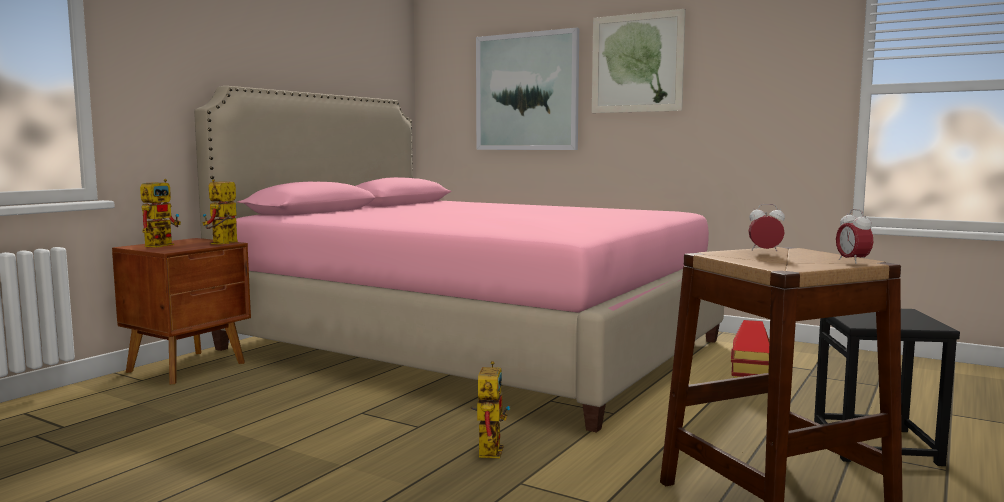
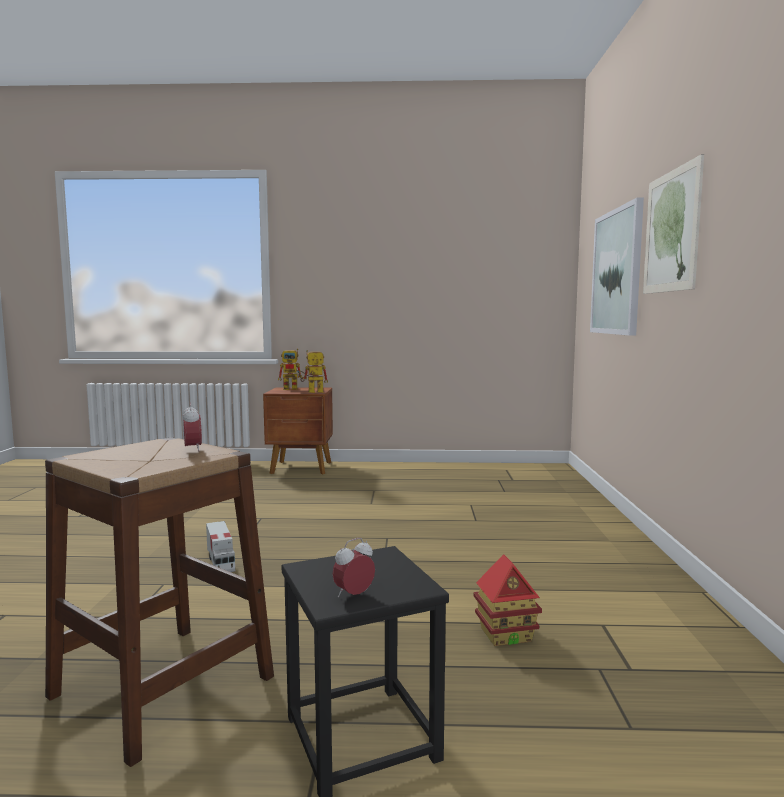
camera: 60 degrees right, 0 degrees up
(470, 345) = (448, 508): pink bed -> none
(488, 448) = (220, 562): toy robot -> toy truck
(852, 261) = (126, 469): alarm clock -> alarm clock (354, 595)

